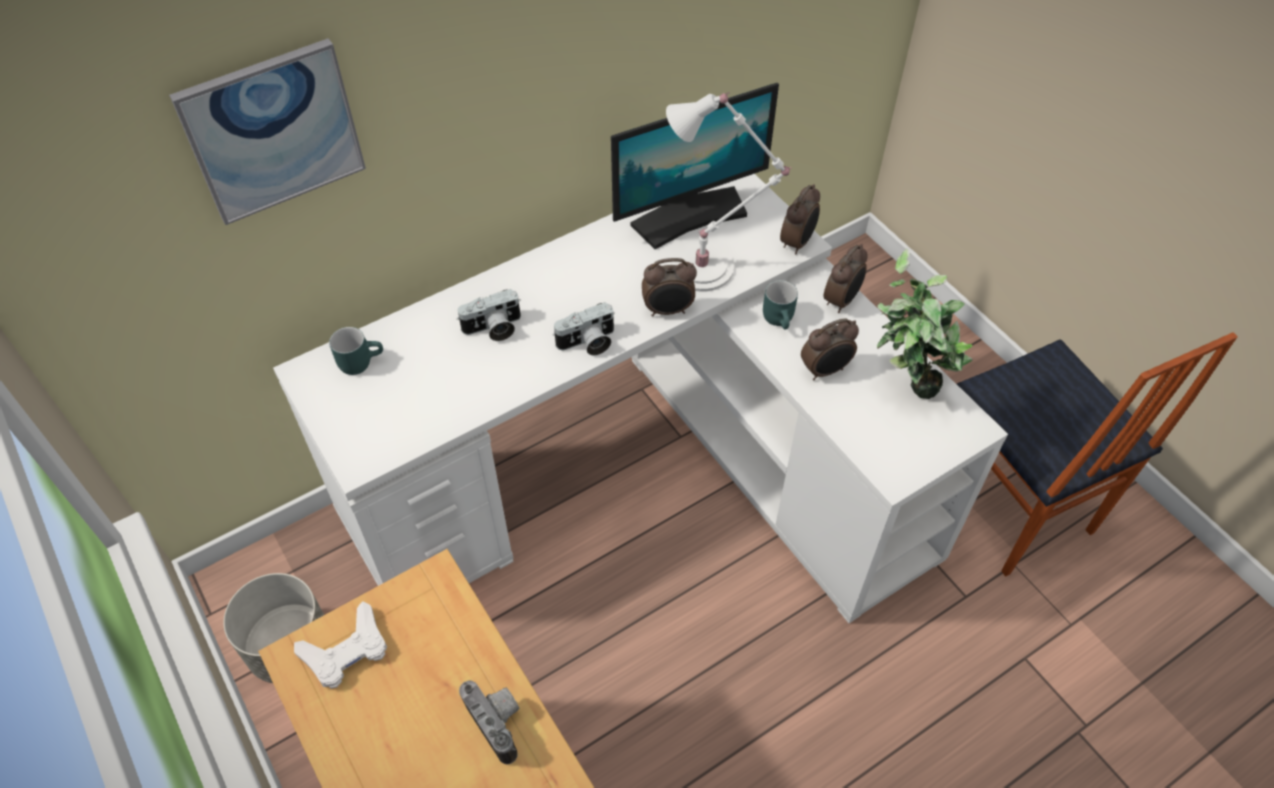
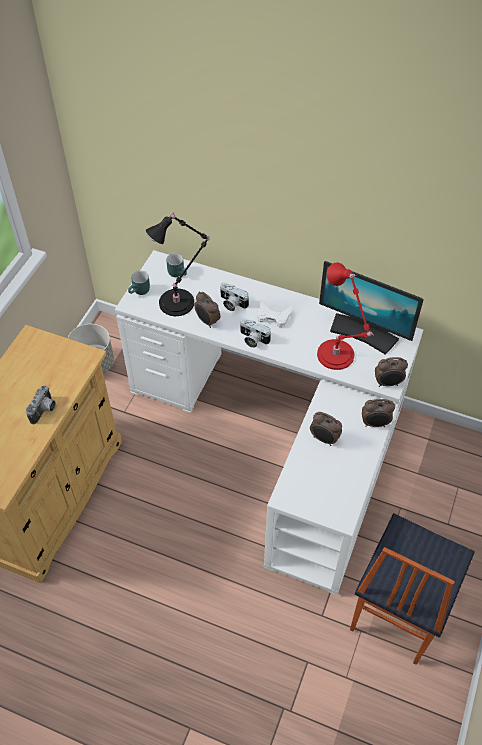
camera: 55 degrees right, 0 degrees up
(273, 131) = (182, 156): picture -> none
(346, 651) = (42, 348): white game controller -> white game controller (273, 316)
(422, 393) = (179, 301): none -> black table lamp
(668, 310) = (297, 357): alarm clock -> alarm clock (207, 321)
(707, 268) = (337, 357): white table lamp -> red table lamp
(781, 319) = (340, 405): turquoise mug -> turquoise mug (140, 291)
(904, 388) = (342, 477): potted plant -> none

